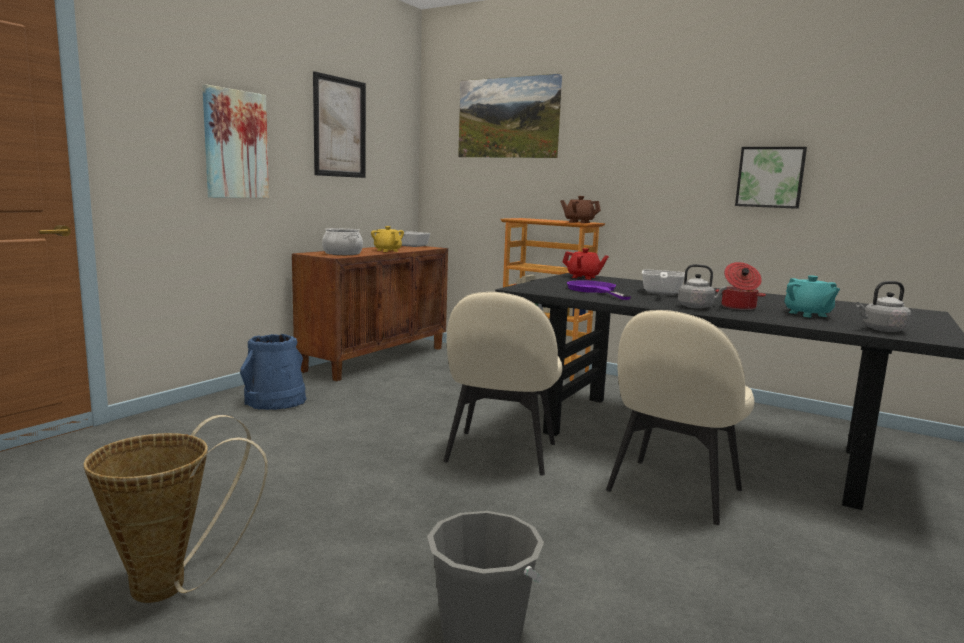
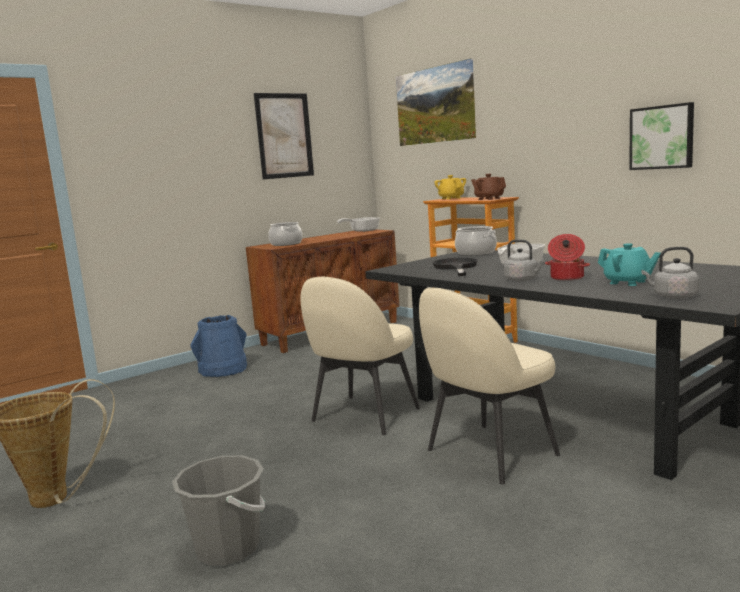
camera: 20 degrees right, 0 degrees up
(235, 144) = (187, 164): picture -> none
(387, 251) = (331, 238): yellow teapot -> yellow teapot (451, 198)
(583, 277) = (475, 253): red teapot -> cooking pot
(595, 291) = (456, 267): purple frying pan -> black frying pan
(807, 314) = (627, 282): turquoise teapot -> turquoise teapot turned 45 degrees counterclockwise

